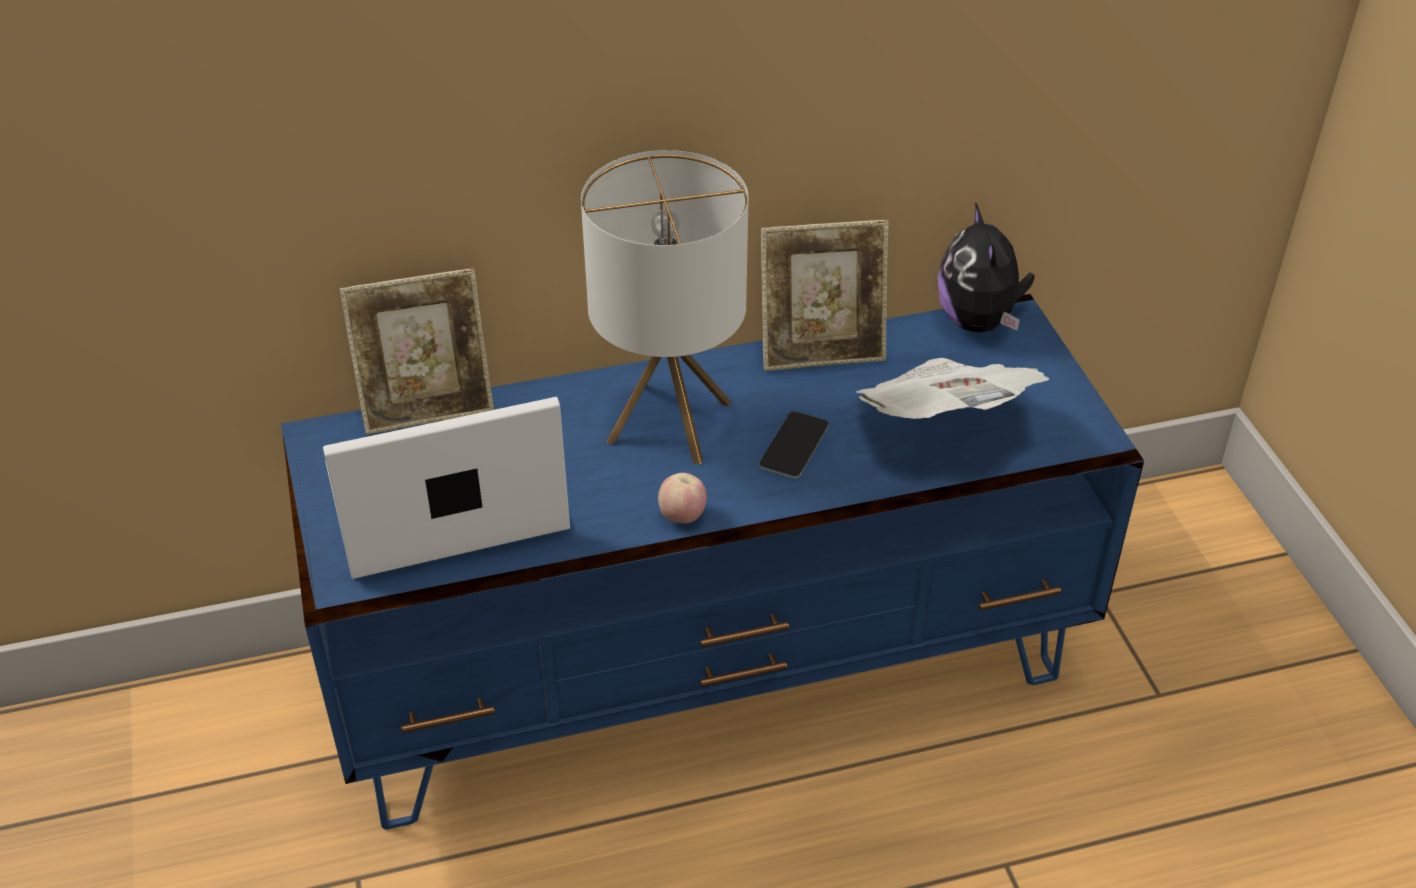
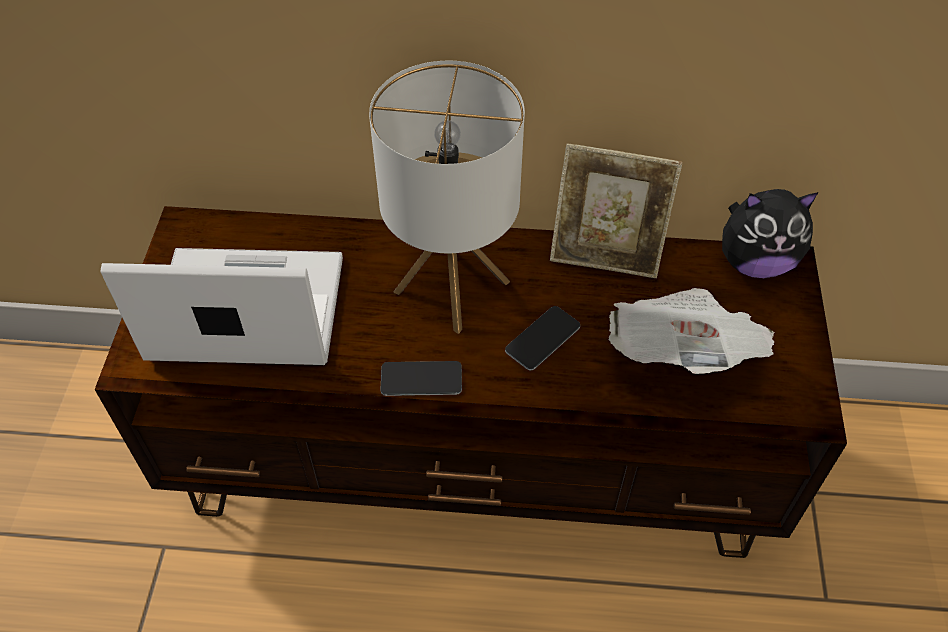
camera: 20 degrees right, 10 degrees up
(427, 407) = (274, 222): picture frame -> none
(682, 516) = (421, 379): apple -> phone
(709, 673) = (475, 464): blue tv stand -> brown tv stand
(979, 321) = (755, 262): plush toy -> plush toy turned 105 degrees counterclockwise

